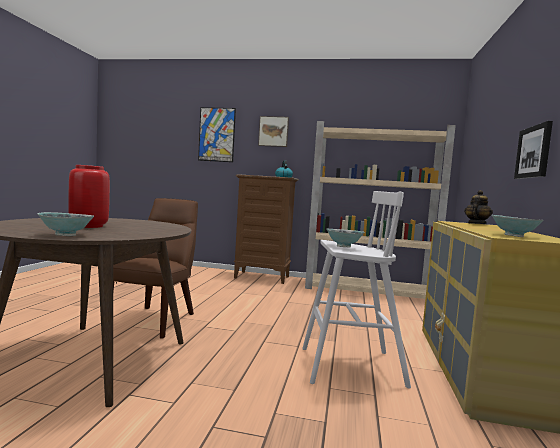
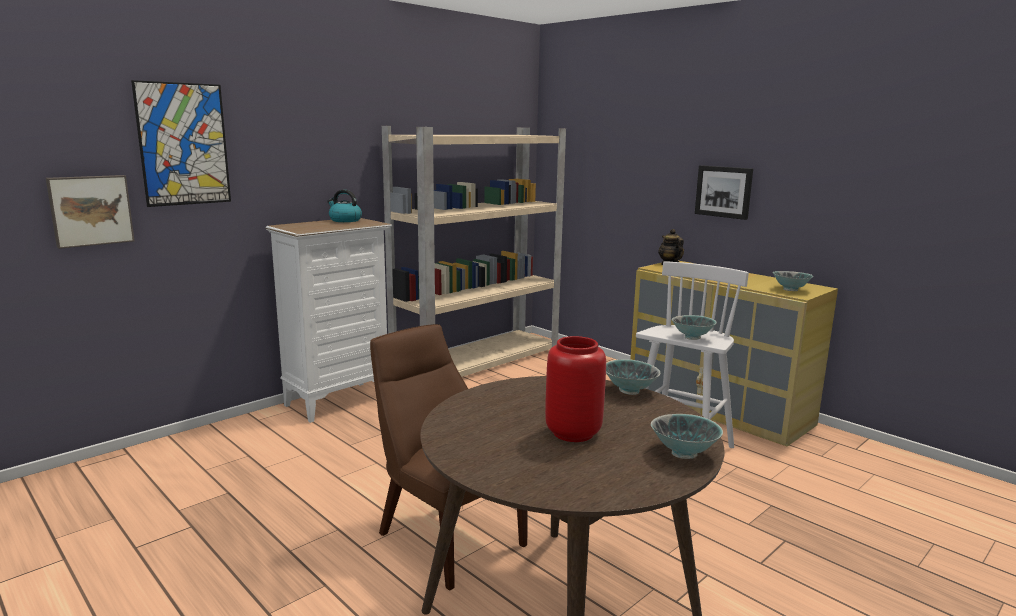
camera: 55 degrees left, 10 degrees up
(174, 231) = (629, 391): none -> bowl
(263, 278) = (340, 401): brown dresser -> white dresser
(273, 131) = (303, 133): picture -> picture (90, 210)

